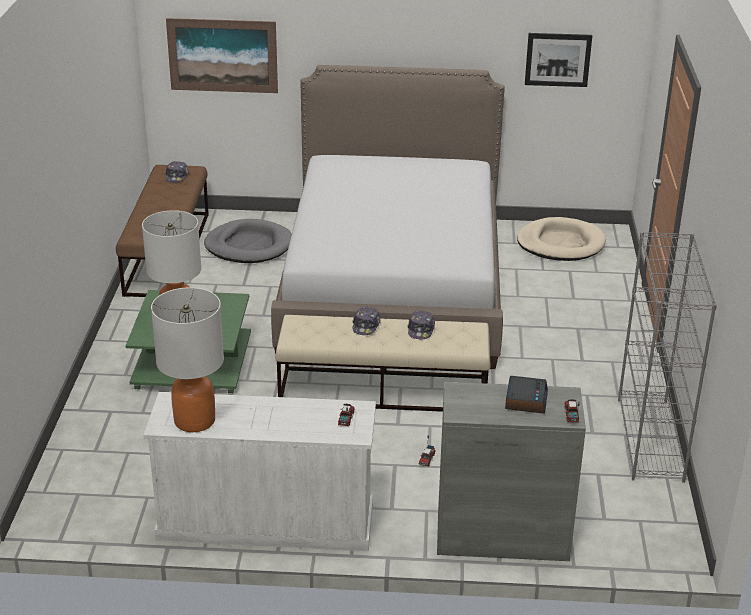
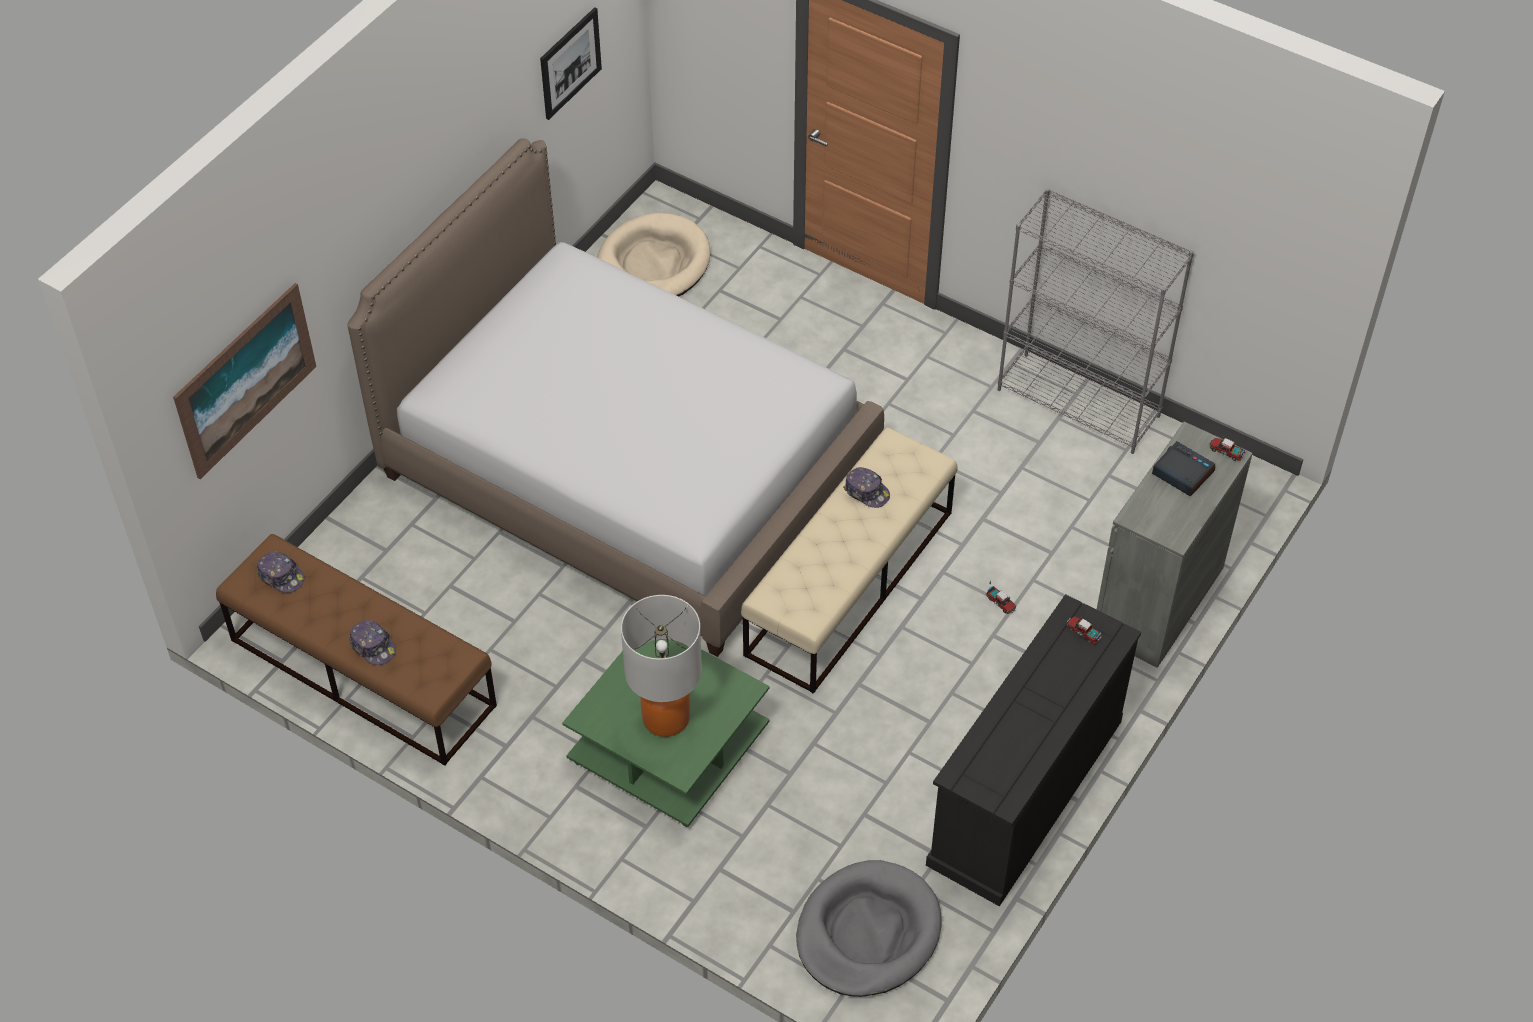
camera: 60 degrees left, 20 degrees up
(194, 421) = (1012, 767): table lamp -> none
(249, 246) = (413, 574): grey dog bed -> grey dog bed (867, 932)
(265, 522) = (1025, 793): white dresser -> black dresser
(366, 326) = (825, 537): cap -> cap (373, 646)

